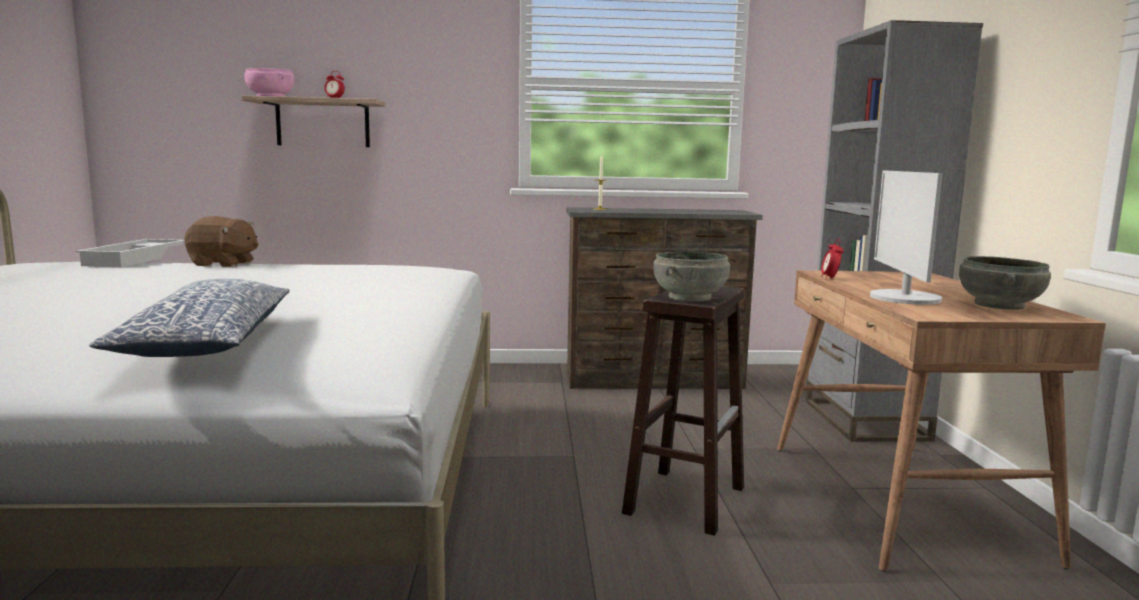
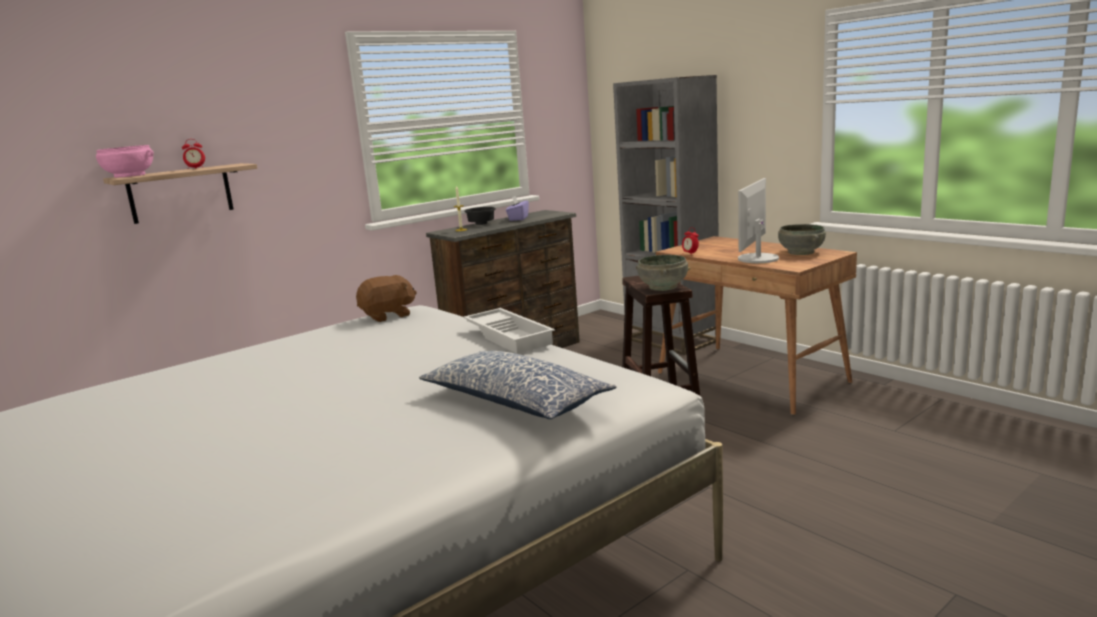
camera: 35 degrees left, 5 degrees up
(136, 259) = (129, 376): white tray -> white tray (510, 336)
(223, 264) = (236, 355): brown plush toy -> brown plush toy (388, 316)
(635, 209) = (482, 224): none -> black bowl
(686, 210) = (518, 218): none -> purple tissue box
(904, 298) = (757, 259): monitor -> monitor turned 60 degrees clockwise

